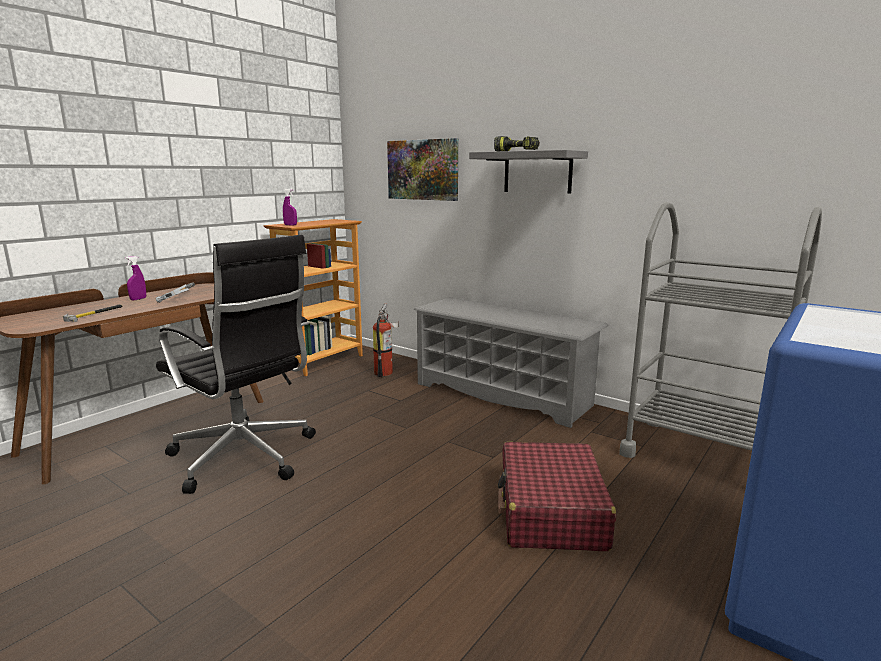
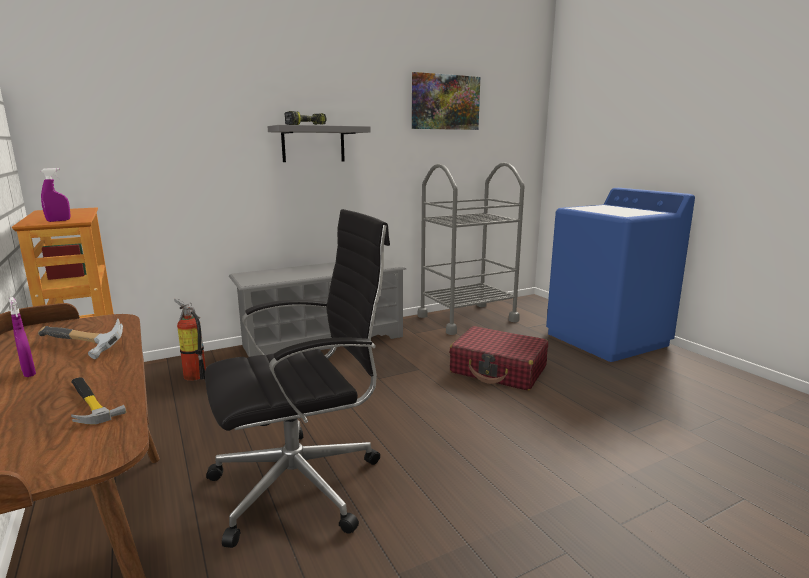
camera: 65 degrees left, 0 degrees up
(423, 170) = (175, 141): picture -> picture (445, 102)

